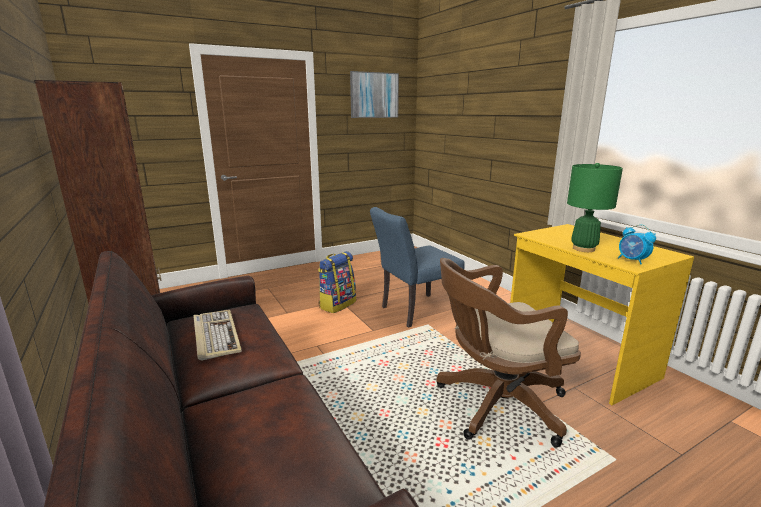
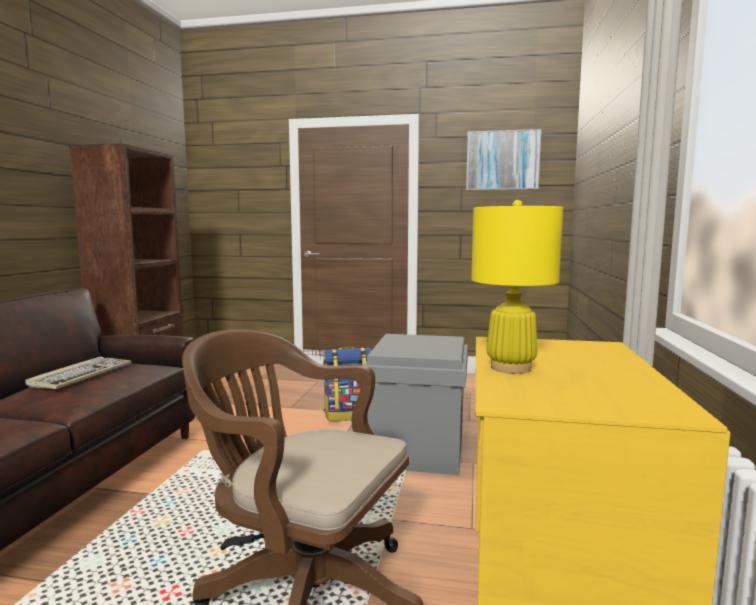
camera: 40 degrees right, 10 degrees down
(414, 311) = (417, 448): blue chair -> grey storage box
(583, 249) = (511, 367): green table lamp -> yellow table lamp
(632, 260) = (537, 397): alarm clock -> none

